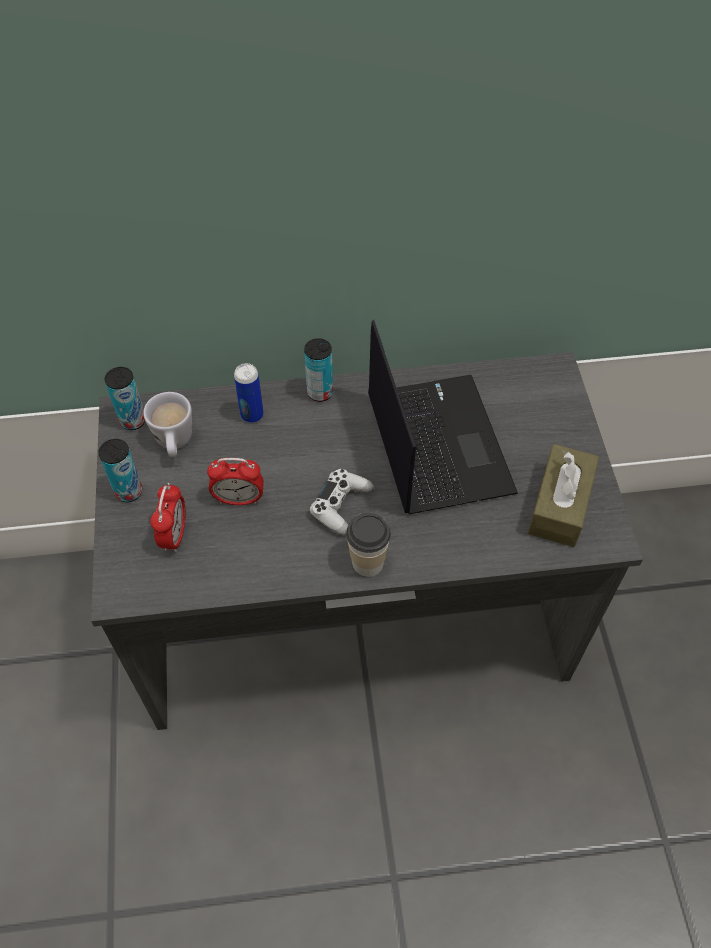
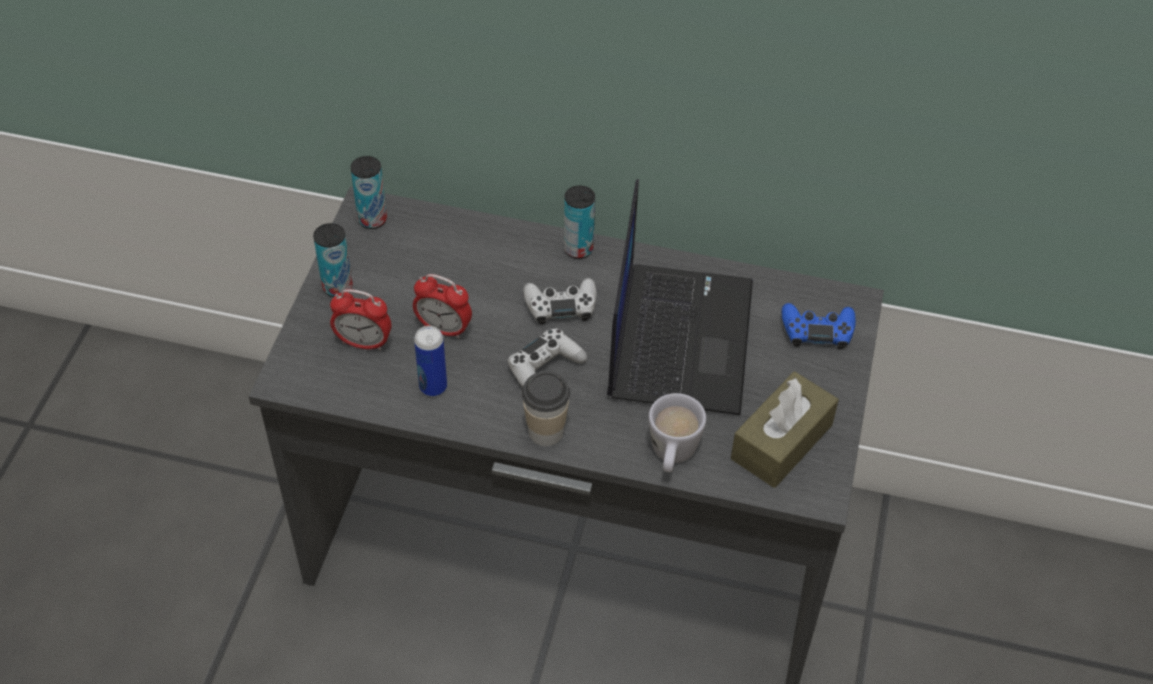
camera: 20 degrees right, 5 degrees down
(174, 444) = (404, 255): white mug -> white mug (672, 456)
(174, 535) = (364, 343): alarm clock -> alarm clock turned 75 degrees clockwise
(252, 415) = (496, 250): can -> can (433, 386)
(328, 446) = (561, 306): none -> white game controller
(541, 402) = (817, 331): none -> blue game controller

